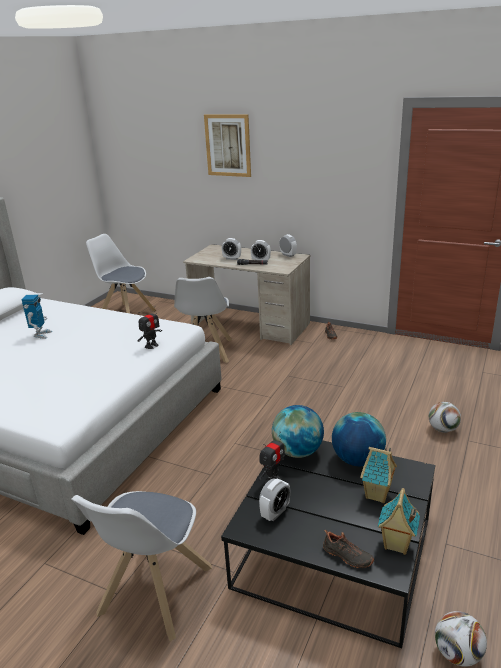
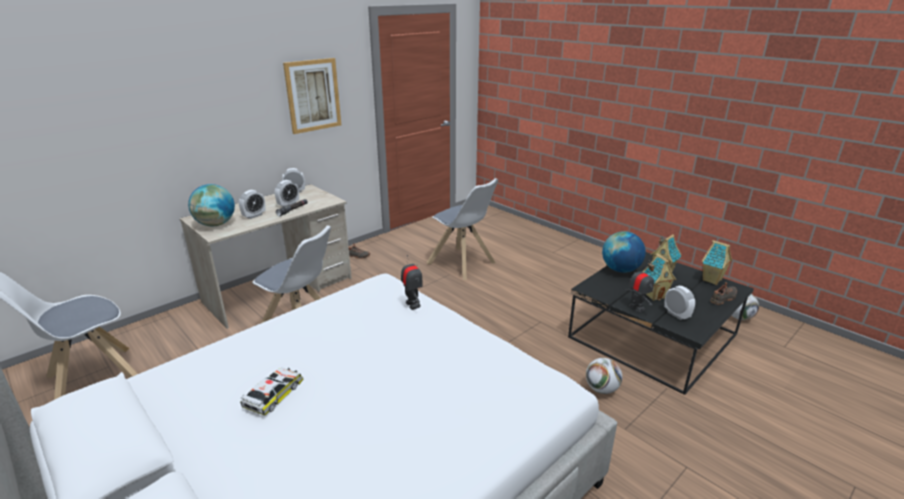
camera: 70 degrees left, 0 degrees up
(41, 335) = (274, 395): toy robot -> toy car
(154, 593) = (687, 440): chair -> chair (462, 264)
(228, 145) = (180, 76): picture -> picture (313, 95)
(298, 452) = (602, 289): globe -> globe (216, 224)
(310, 492) = (654, 295): none -> toy house
(442, 429) = (535, 256): football -> football (601, 389)

